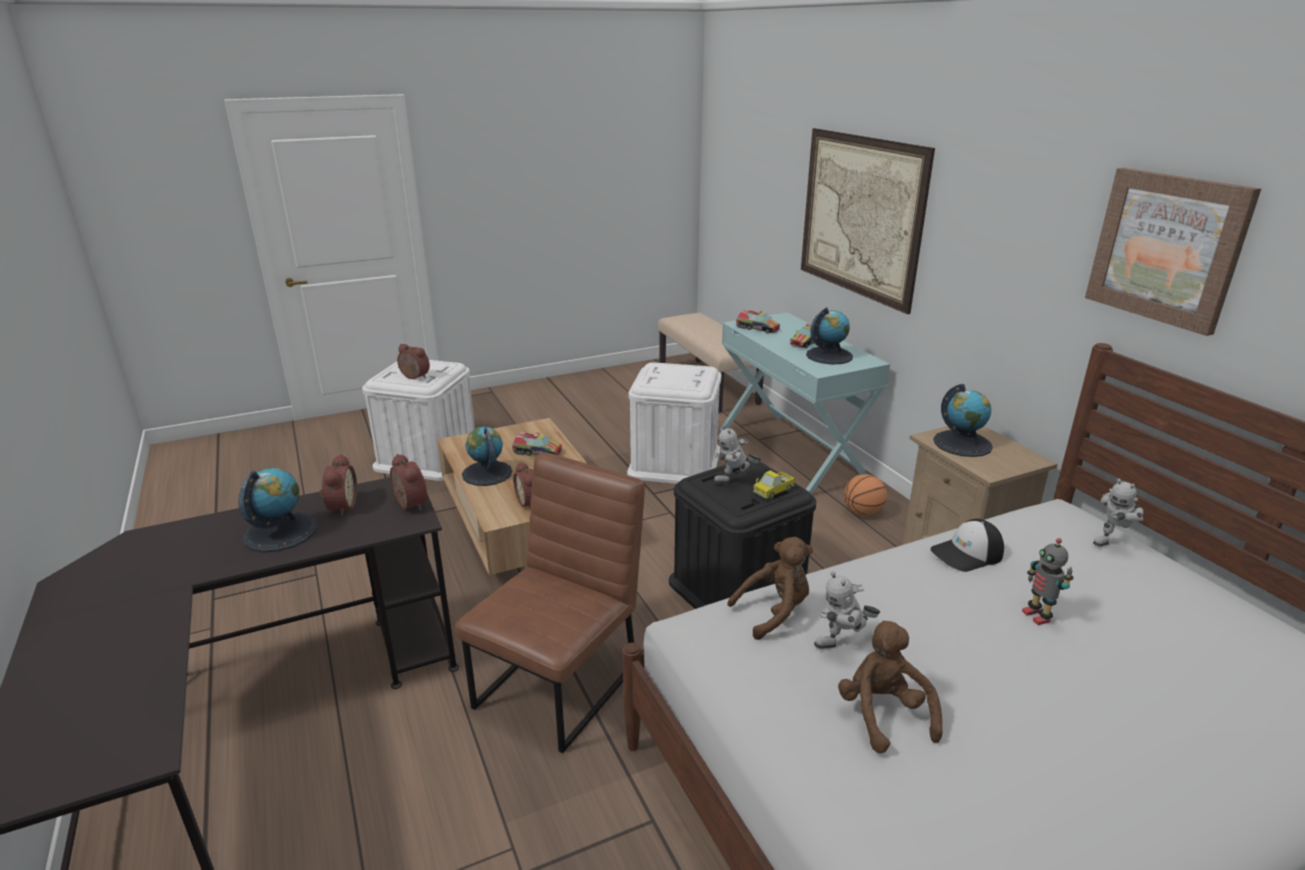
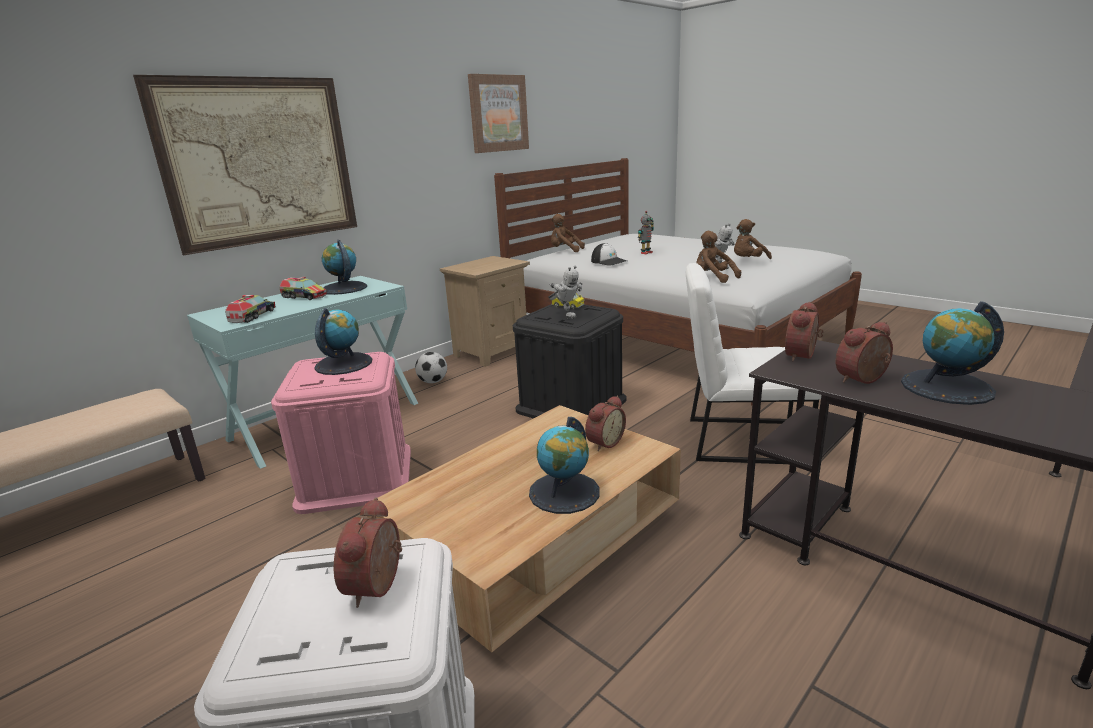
camera: 110 degrees left, 5 degrees down
(537, 452) = (484, 476): toy truck -> none
(560, 683) = (741, 440): brown chair -> white chair
(675, 462) = (356, 477): white storage box -> pink storage box
(863, 512) = (433, 382): basketball -> football
(962, 443) = (480, 267): globe -> globe (343, 364)
(1112, 541) = (564, 251): toy robot -> brown plush toy

